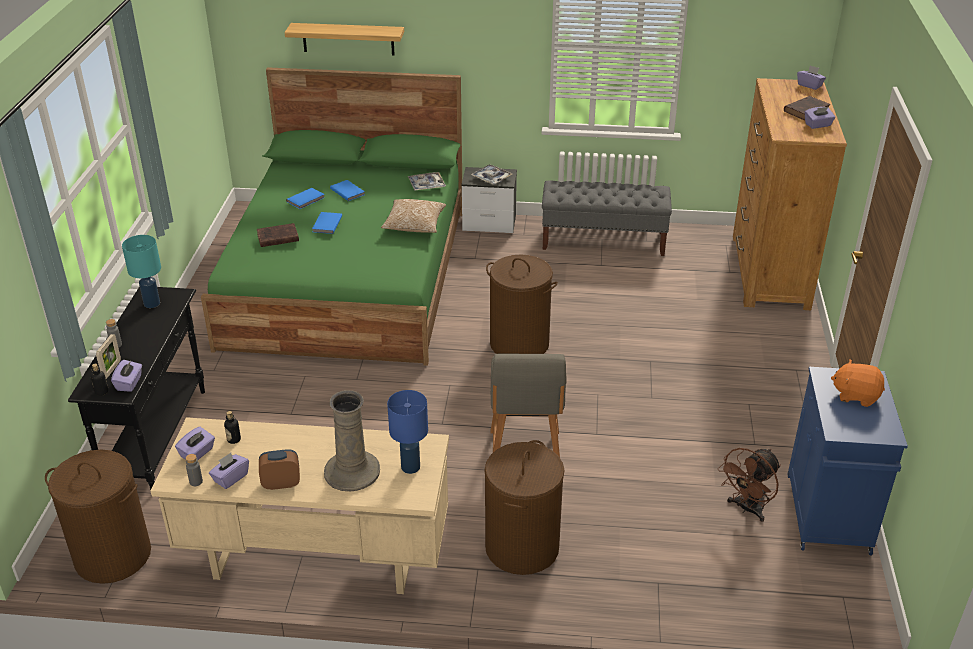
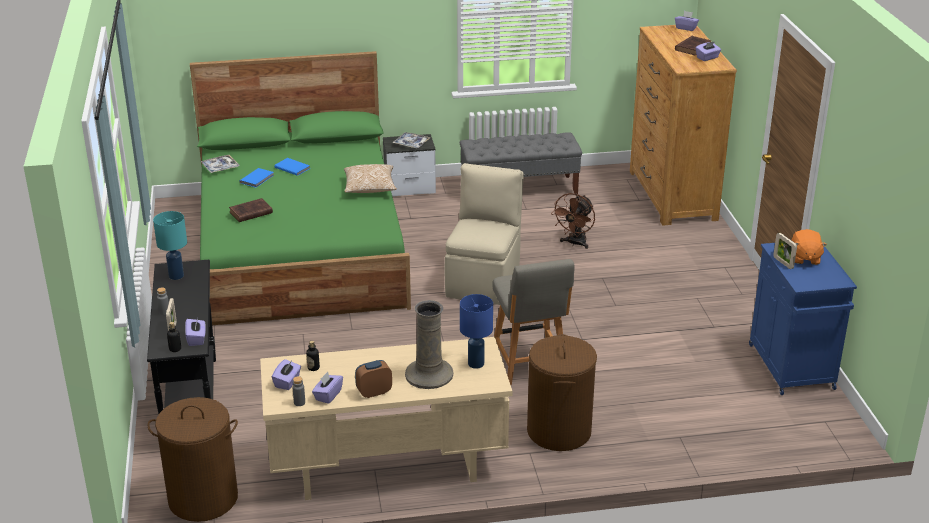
camera: 15 degrees left, 5 degrees down
(326, 224) = (288, 196): blue book -> none
(348, 39) = (268, 28): shelf -> none
(426, 185) = (362, 154): tray -> tray (220, 167)
(519, 344) = (484, 280): brown laundry basket -> beige chair
(747, 509) = (727, 374): brown fan -> brown fan (574, 243)
(825, 397) = (783, 263): none -> picture frame
(856, 395) = (805, 258): orange plush toy -> orange plush toy turned 90 degrees counterclockwise

